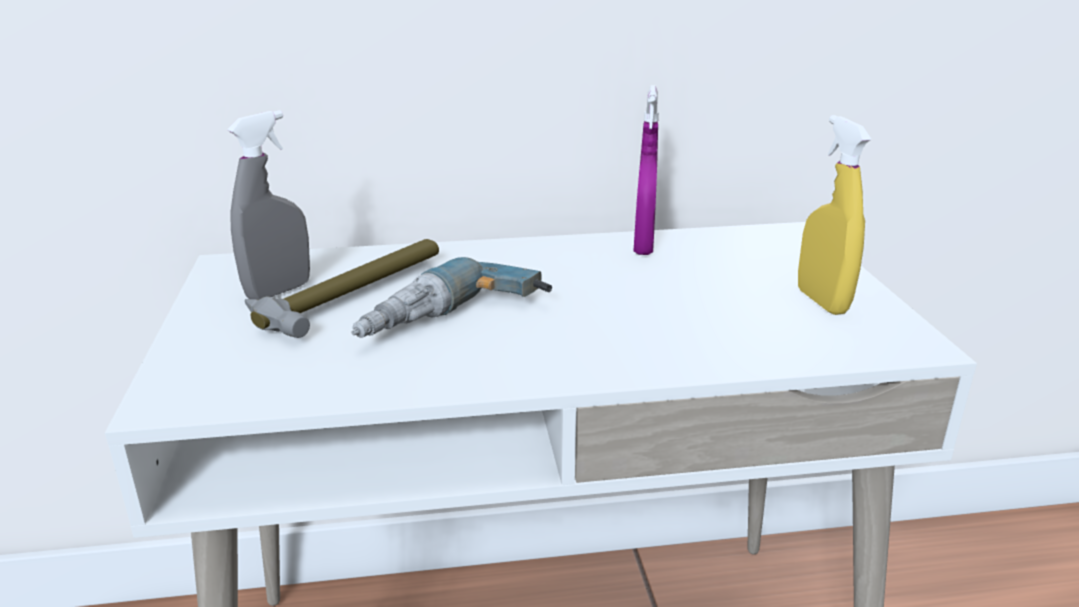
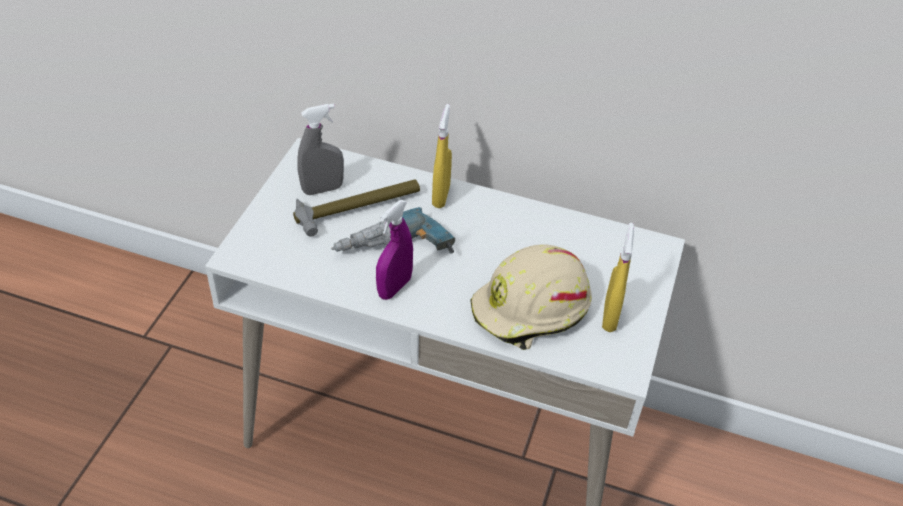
camera: 25 degrees right, 20 degrees up
(469, 257) = (441, 196): none -> yellow spray bottle
(643, 246) = (551, 225): purple spray bottle -> purple spray bottle (394, 287)
(717, 324) = (531, 310): none -> beige hard hat

